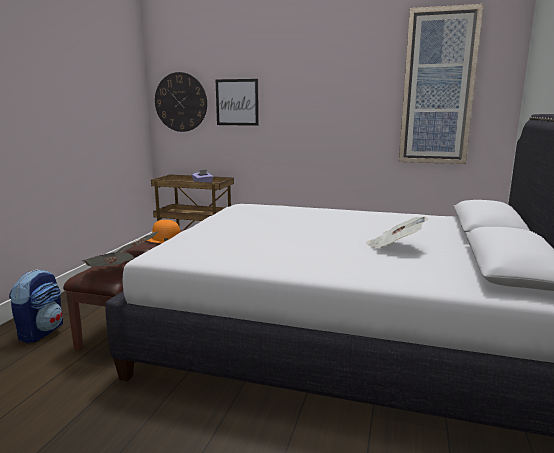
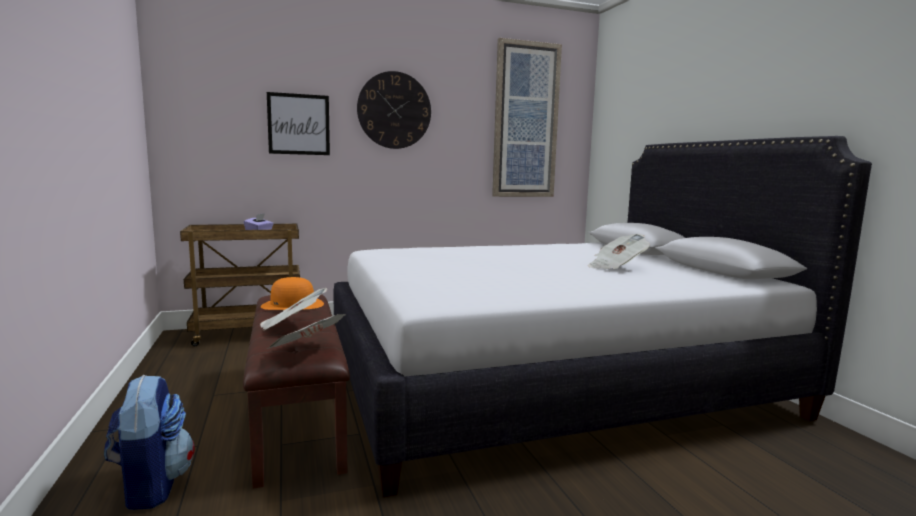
camera: 35 degrees left, 5 degrees down
(181, 102) = (208, 120): wall clock -> wall clock (394, 110)

